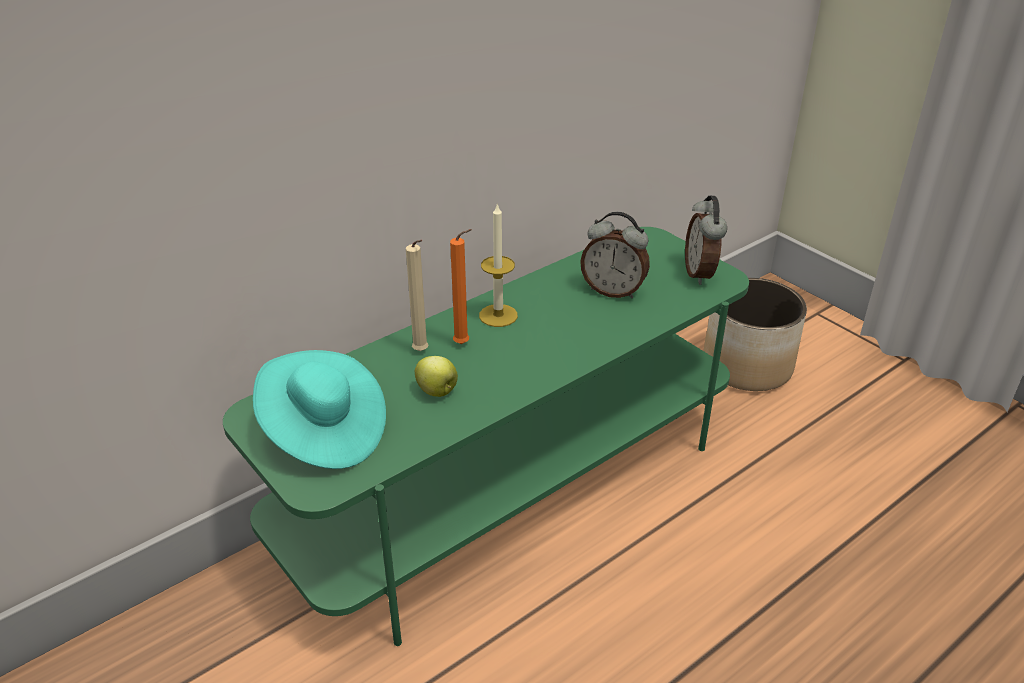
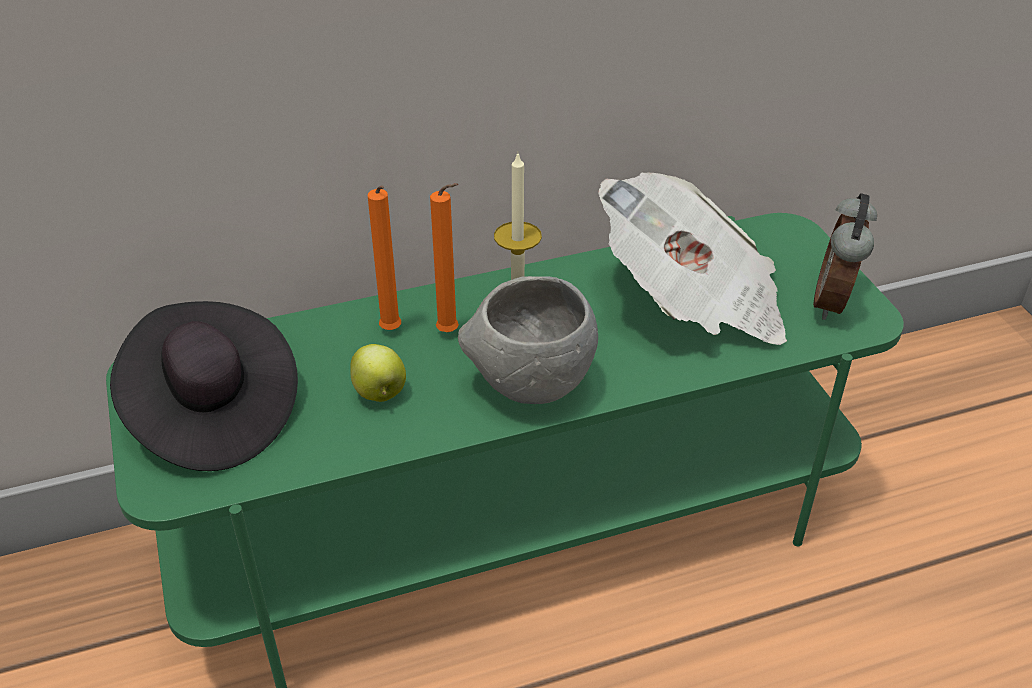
camera: 20 degrees right, 5 degrees up
(323, 432) = (212, 414): turquoise hat -> black hat
(422, 352) = (391, 332): beige candle -> orange candle
(538, 364) = (531, 386): none -> grey bowl
(613, 291) = (693, 301): alarm clock -> newspaper
(748, 366) = (922, 439): planter -> none

